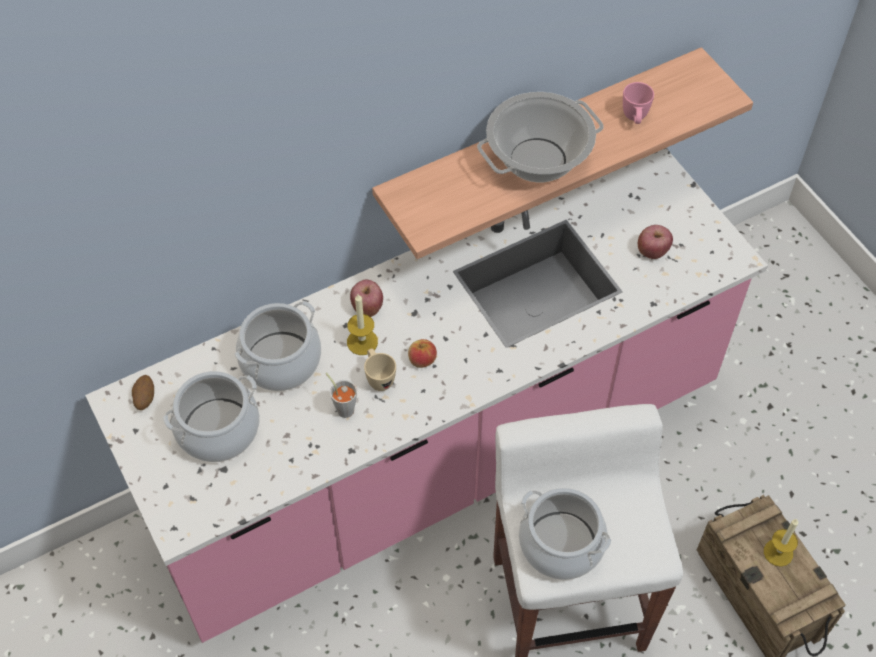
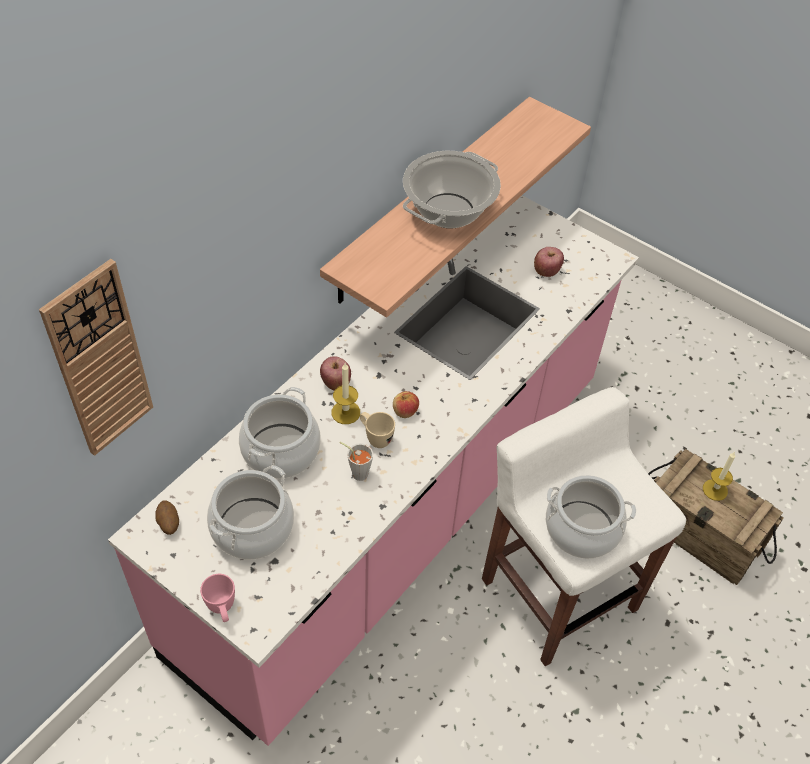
camera: 25 degrees left, 5 degrees down
(82, 232) = (99, 361): none -> wall clock
(635, 119) = (508, 161): pink mug -> pink mug (222, 609)

